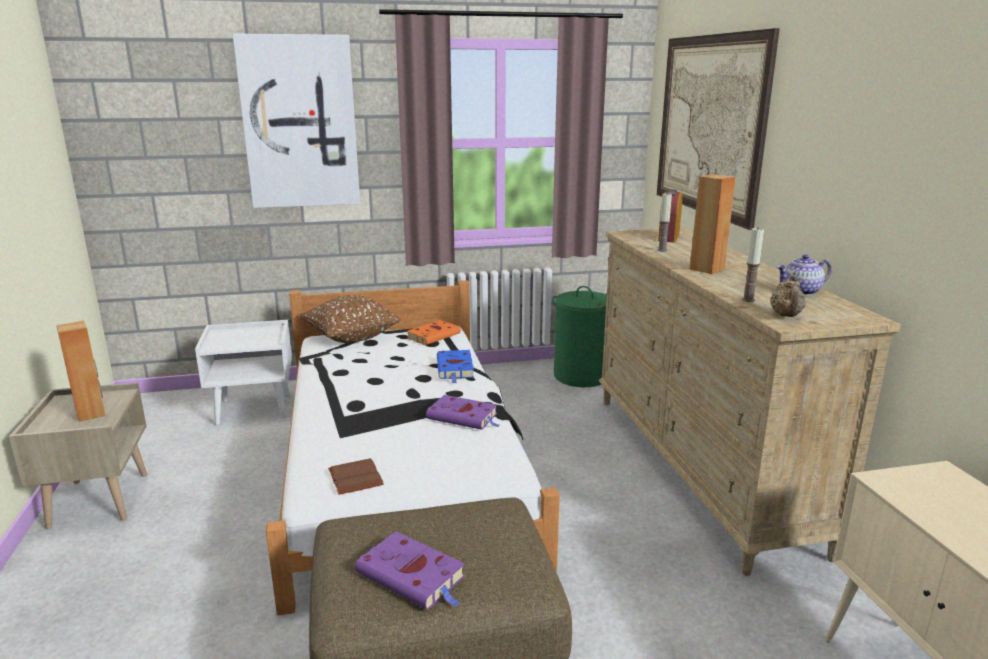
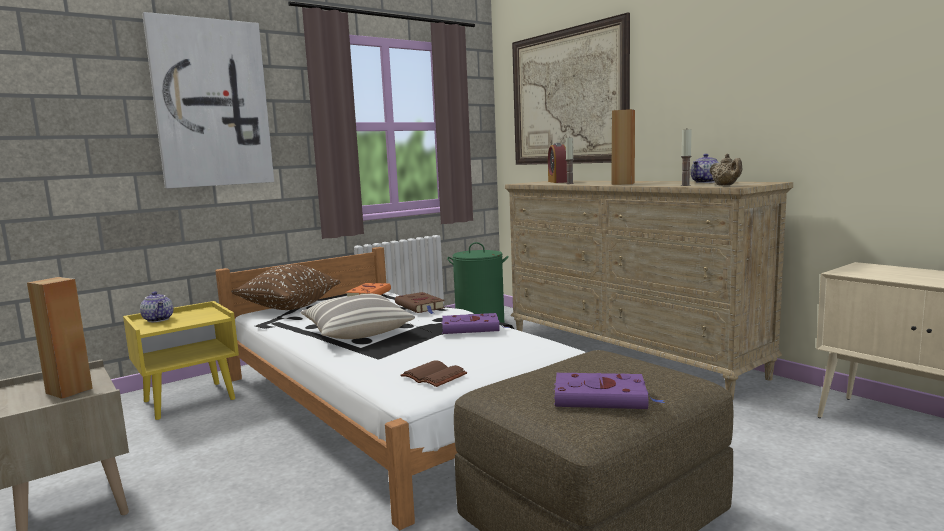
camera: 25 degrees left, 10 degrees down
(230, 334) = (159, 319): none -> teapot
(255, 409) = (190, 400): white nightstand -> yellow nightstand
(364, 392) = (356, 332): none -> pillow
(455, 369) = (420, 306): blue book -> brown book

